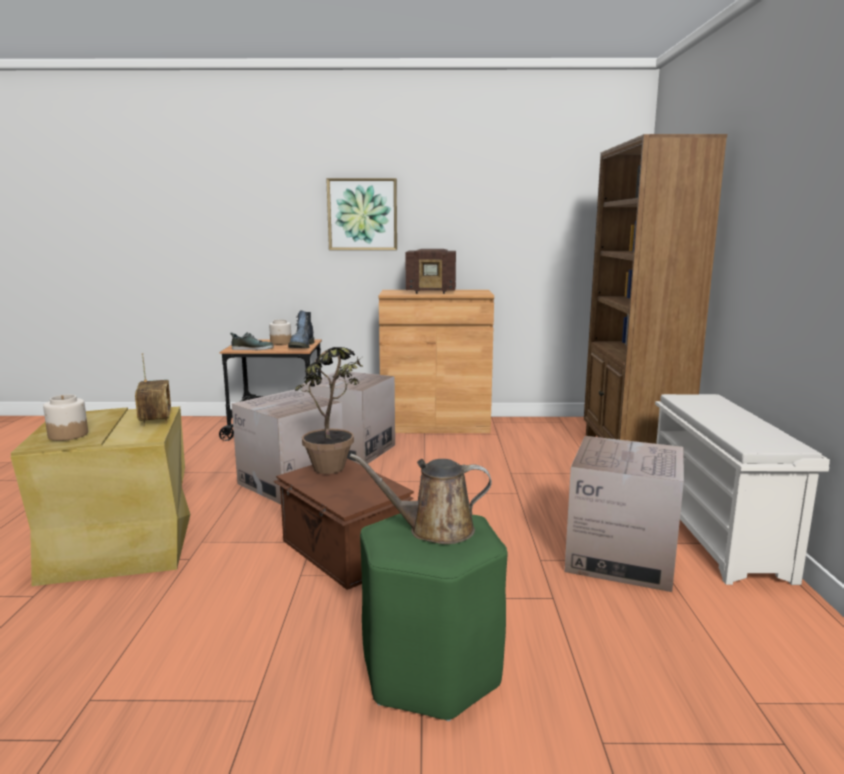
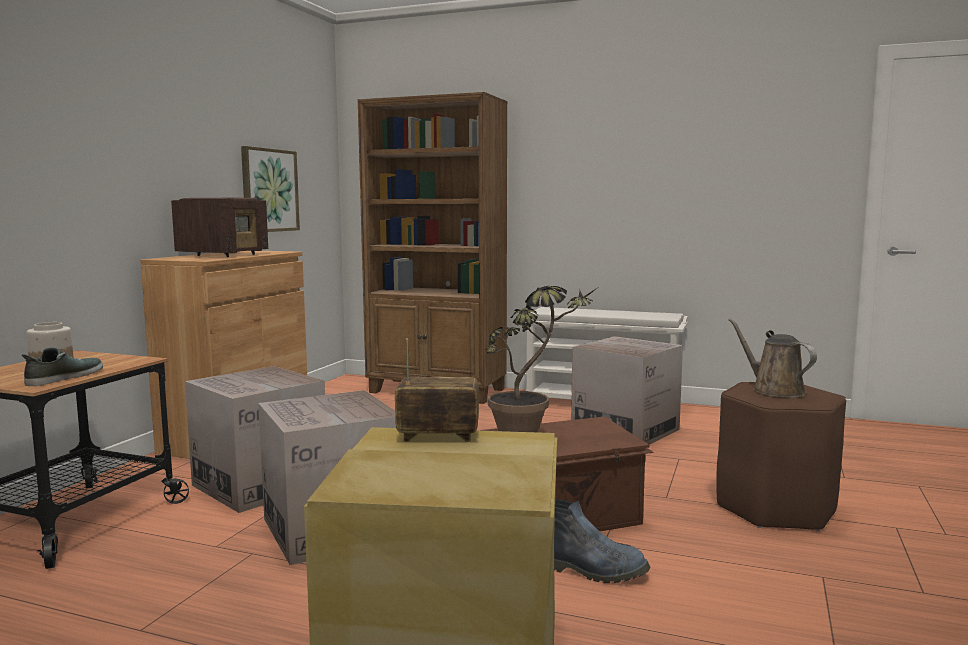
camera: 70 degrees left, 5 degrees down
(68, 435) = (490, 476): jar -> none
(302, 346) = (115, 358): boot -> boot (594, 570)
(362, 214) = (104, 144): picture -> picture (269, 190)
(431, 672) = (776, 508): green stool -> brown stool
(434, 530) = (774, 390): brown watering can -> brown watering can turned 135 degrees clockwise

